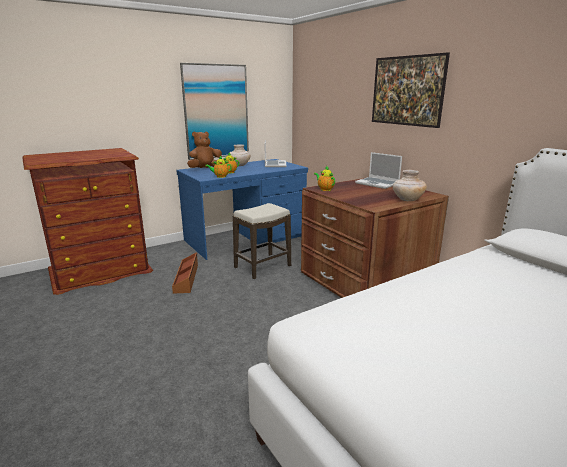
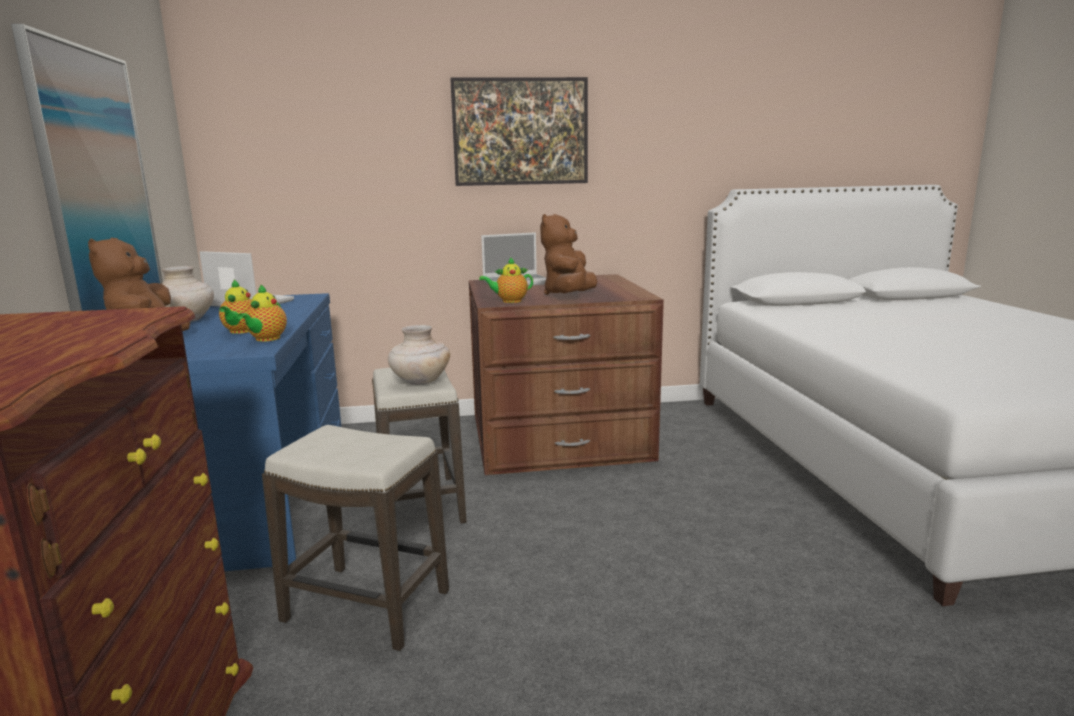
camera: 65 degrees left, 5 degrees down
(187, 278) = (367, 606): brown storage box -> stool
(355, 195) = (569, 295): none -> brown plush toy
(407, 200) = (618, 284): beige vase -> beige vase (420, 381)

